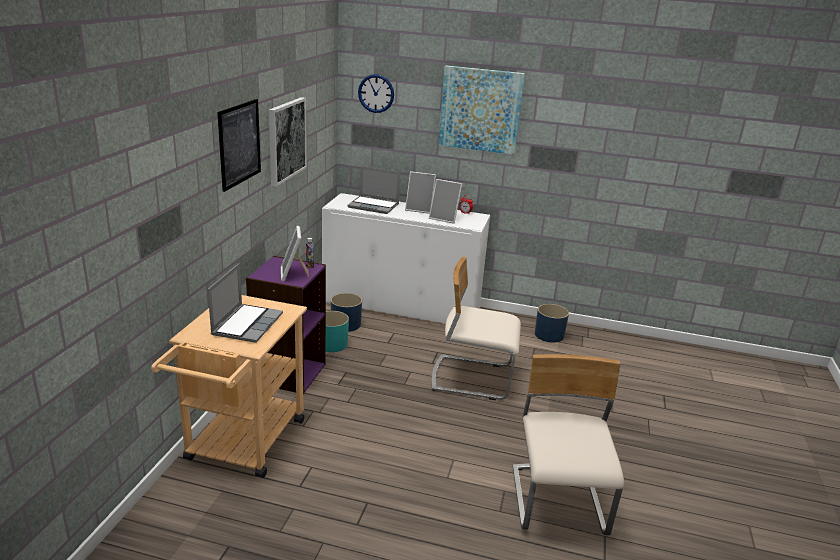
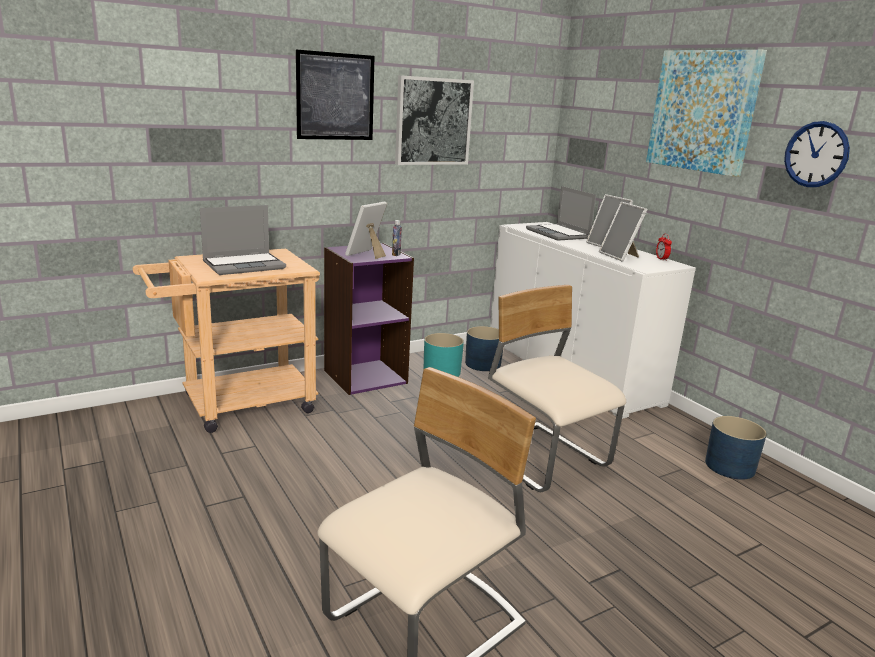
camera: 45 degrees right, 5 degrees down
(376, 93) = (594, 97): wall clock -> wall clock (816, 154)

